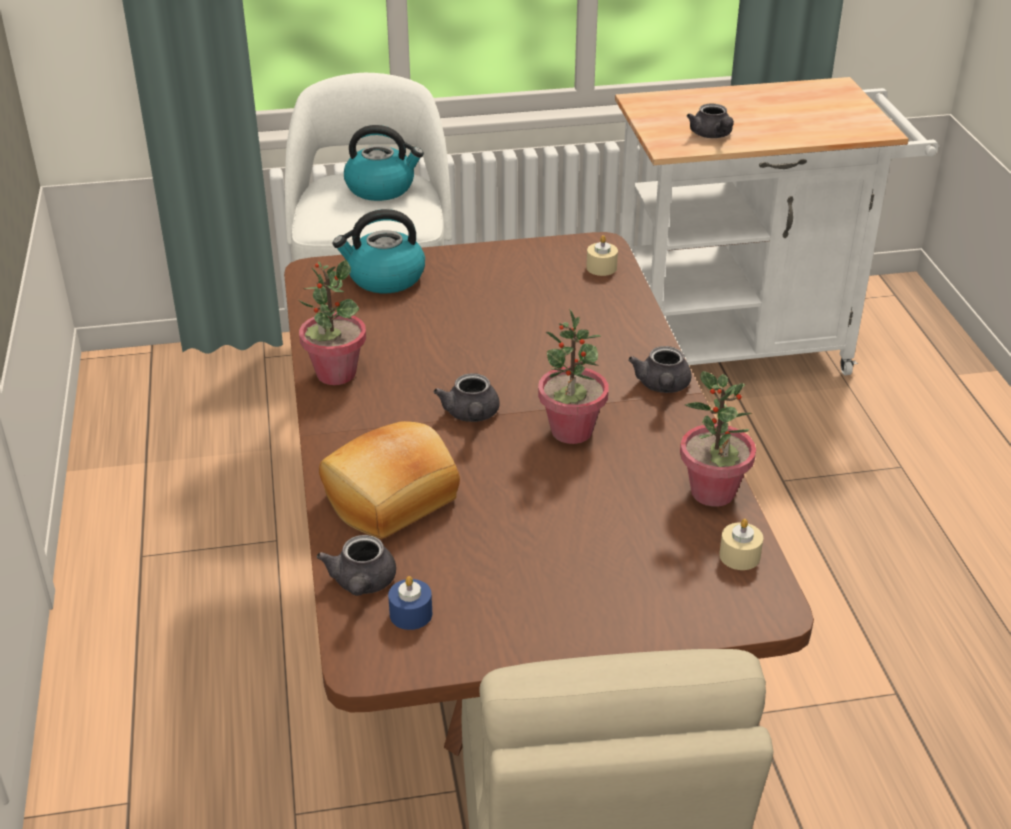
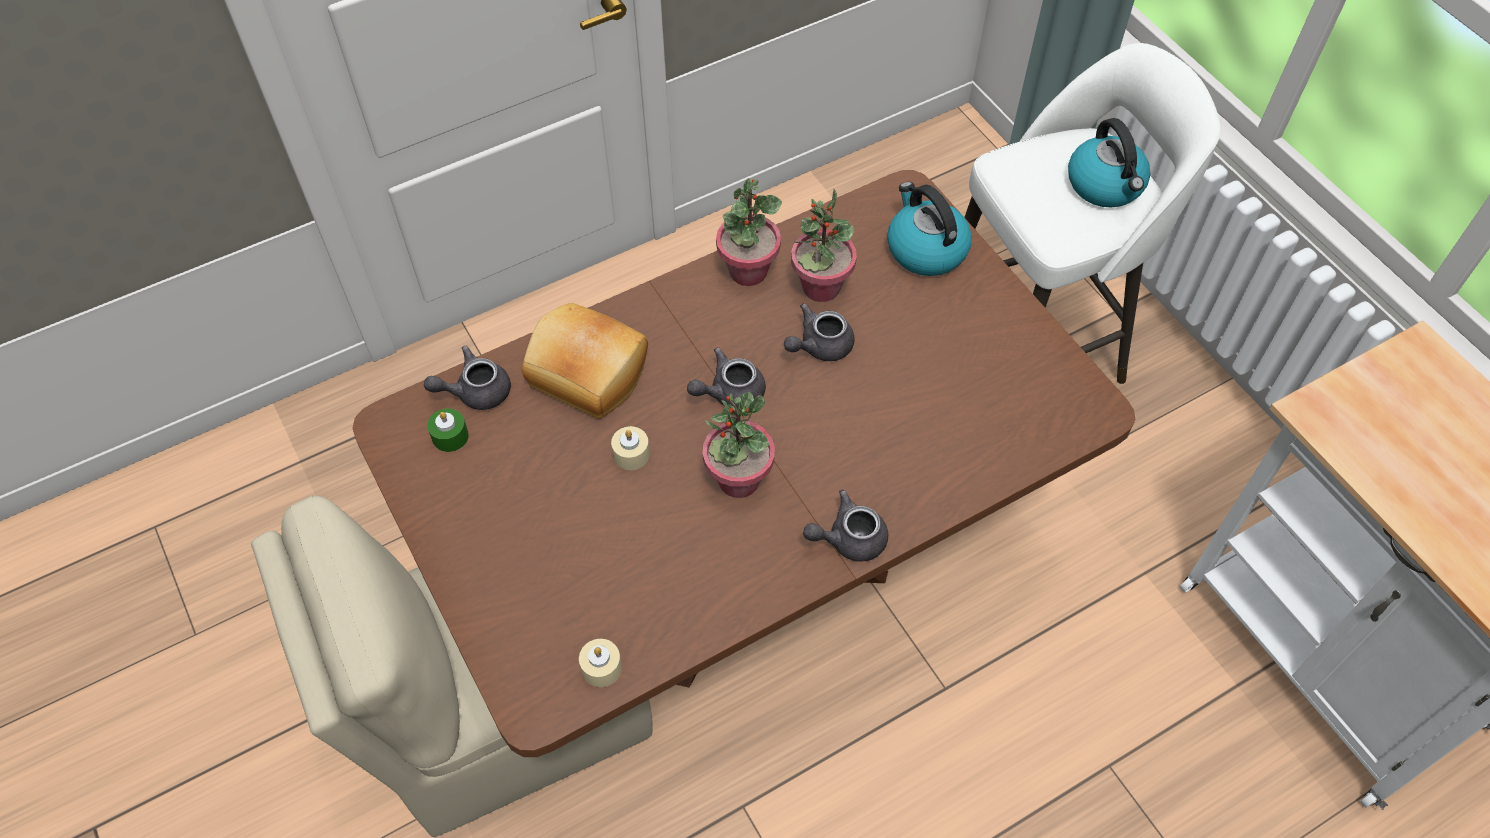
camera: 70 degrees right, 20 degrees up
(411, 614) = (450, 436): blue candle -> green candle
(601, 267) = (1051, 425): beige candle -> beige candle (631, 454)
(712, 135) = (1381, 451): grey teapot -> grey teapot (819, 346)
(713, 492) = (689, 624): potted plant -> potted plant (820, 287)

